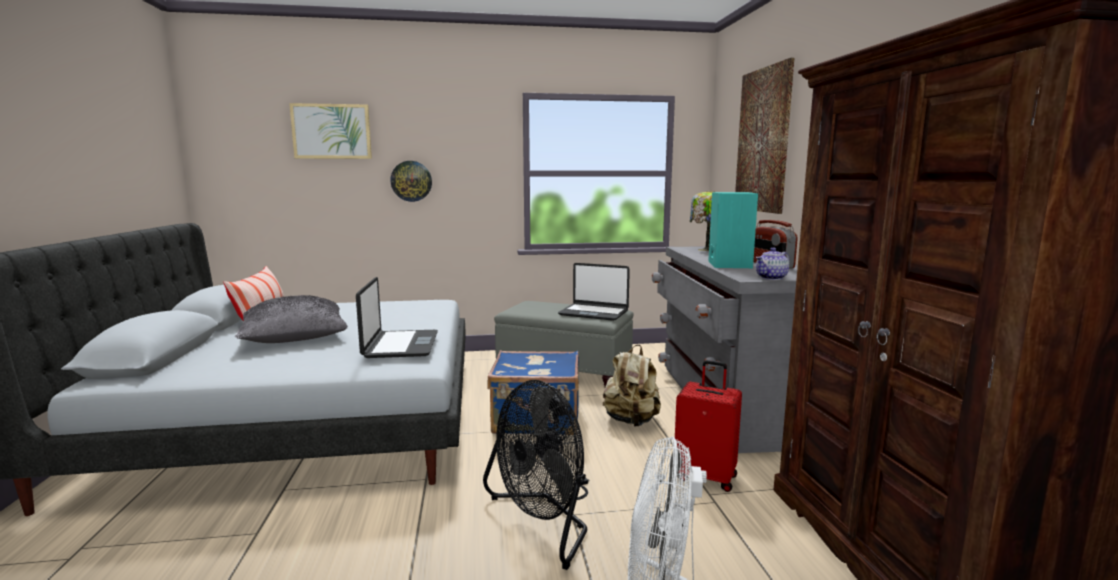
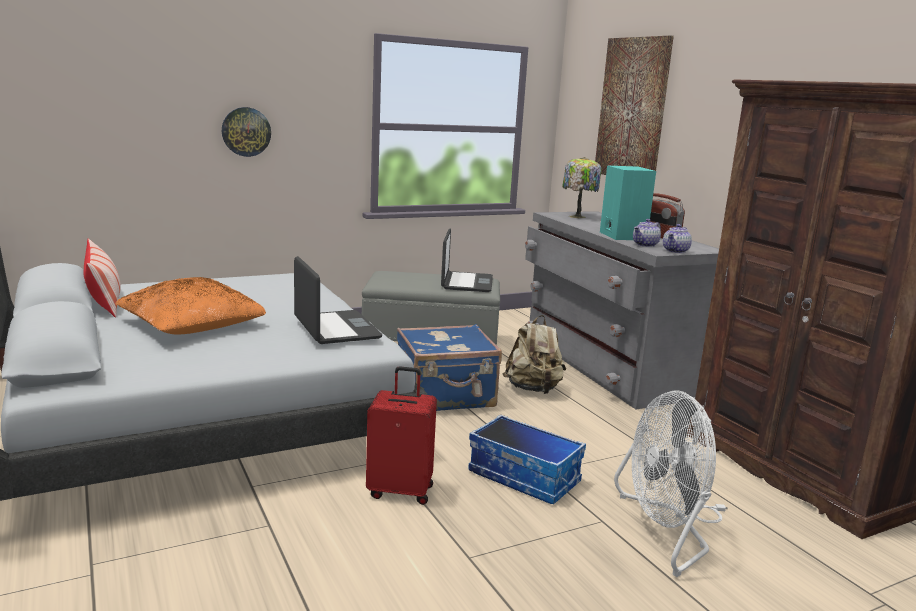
camera: 20 degrees left, 5 degrees up
(294, 335) = (191, 323): grey pillow -> orange pillow
(332, 131) = (149, 67): picture -> none
(546, 517) = (525, 477): black fan -> storage box
(594, 313) = (466, 283): laptop -> laptop turned 90 degrees counterclockwise
(706, 476) = (628, 430): red suitcase -> red suitcase (401, 490)
(743, 272) = (645, 245): none -> teapot

